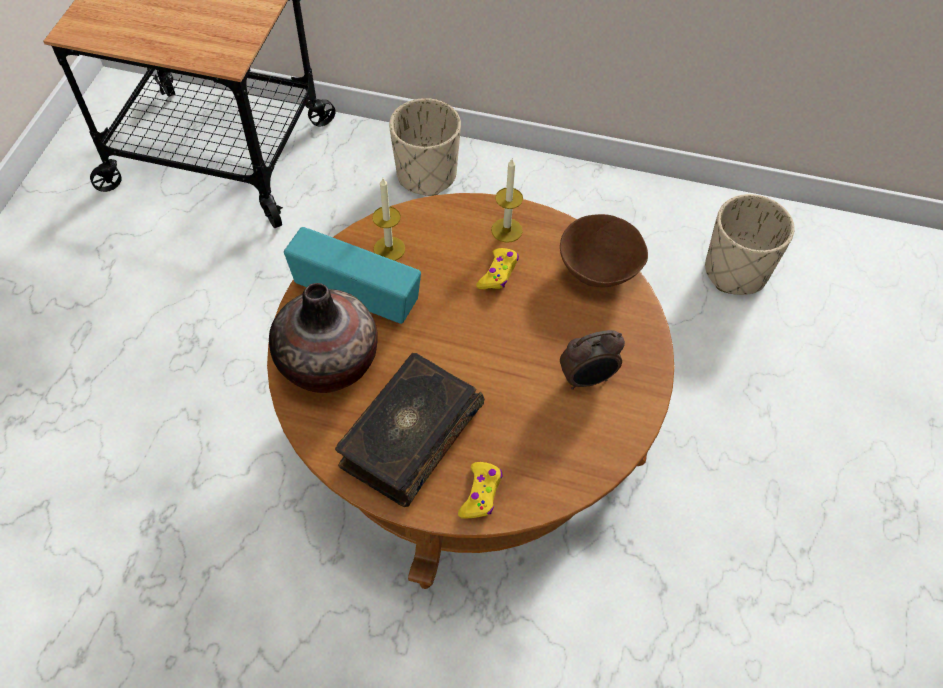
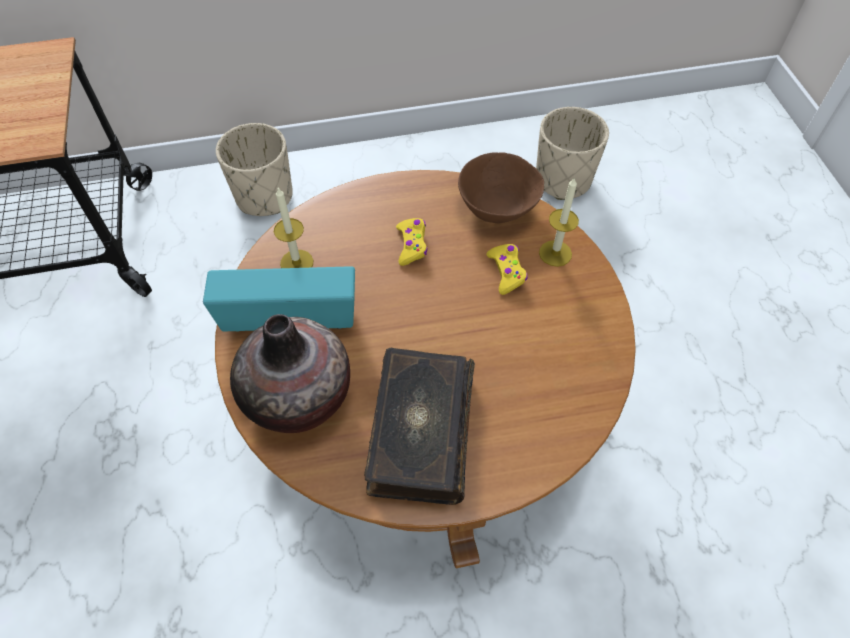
camera: 25 degrees left, 0 degrees up
(481, 494) = (518, 456): yellow game controller -> yellow game controller (506, 272)
(506, 230) = (396, 204): candle -> candle (555, 253)
(587, 379) = (547, 306): alarm clock -> none

